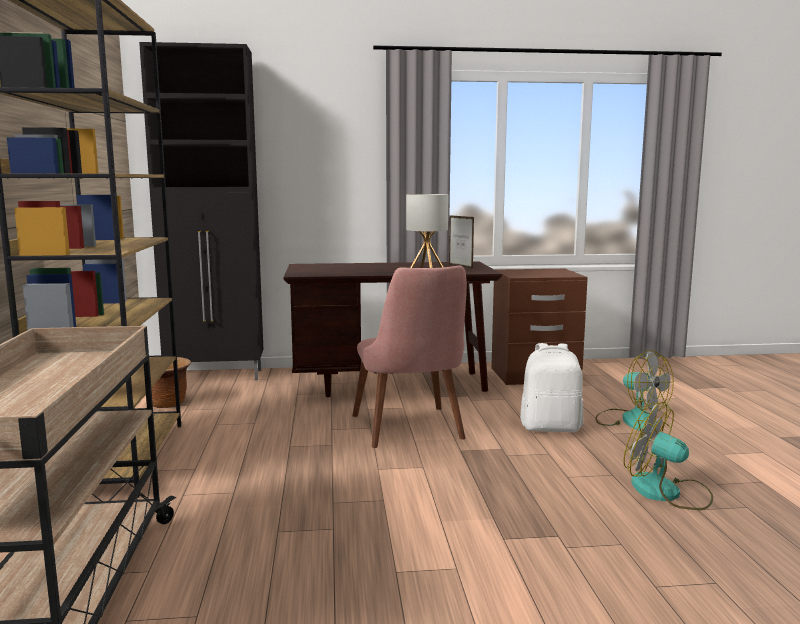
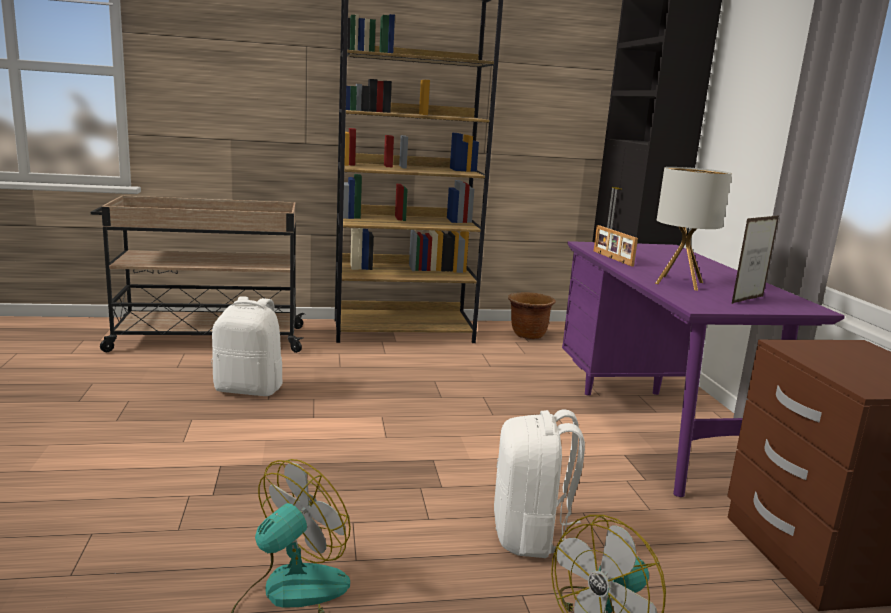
camera: 85 degrees right, 5 degrees up
(300, 543) = (249, 389): none -> white backpack
(354, 274) = (611, 258): none -> picture frame
(390, 384) = (657, 428): brown desk -> purple desk
(412, 432) = (485, 435): pink chair -> none

